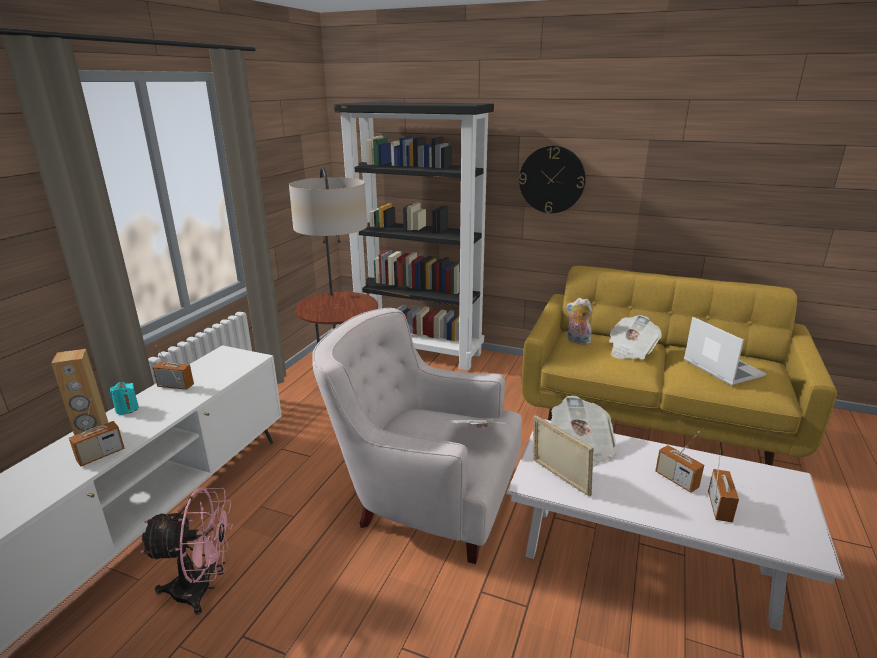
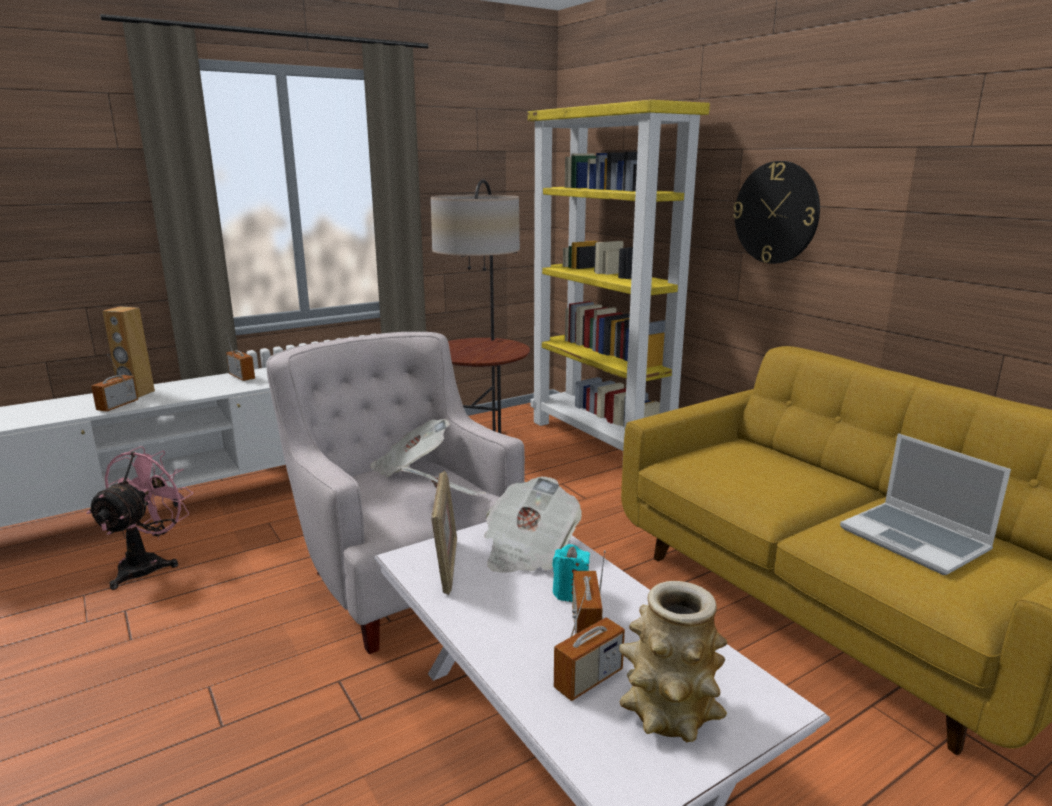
camera: 35 degrees right, 5 degrees down
(101, 455) = (117, 406): radio -> radio turned 120 degrees clockwise
(127, 409) = (185, 383): turquoise candle -> turquoise candle (570, 592)
(202, 589) = (148, 564): pink fan -> pink fan turned 105 degrees counterclockwise
(420, 351) = (601, 440): black bookcase -> yellow bookcase
(577, 341) = (728, 450): plush toy -> none
(630, 350) = (792, 479): newspaper -> newspaper (410, 467)
(721, 368) = (916, 540): laptop -> laptop turned 135 degrees clockwise
(768, 505) = (669, 712): none -> vase

